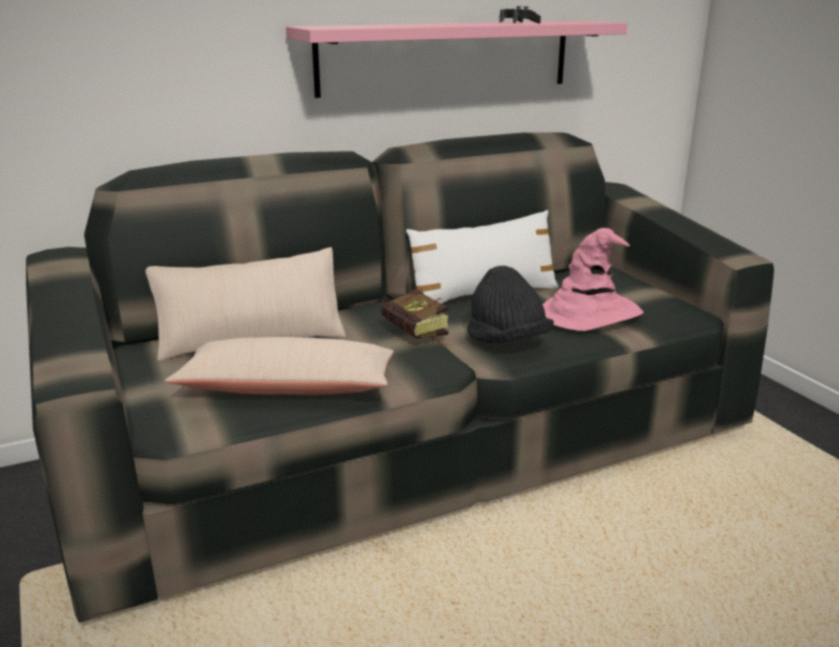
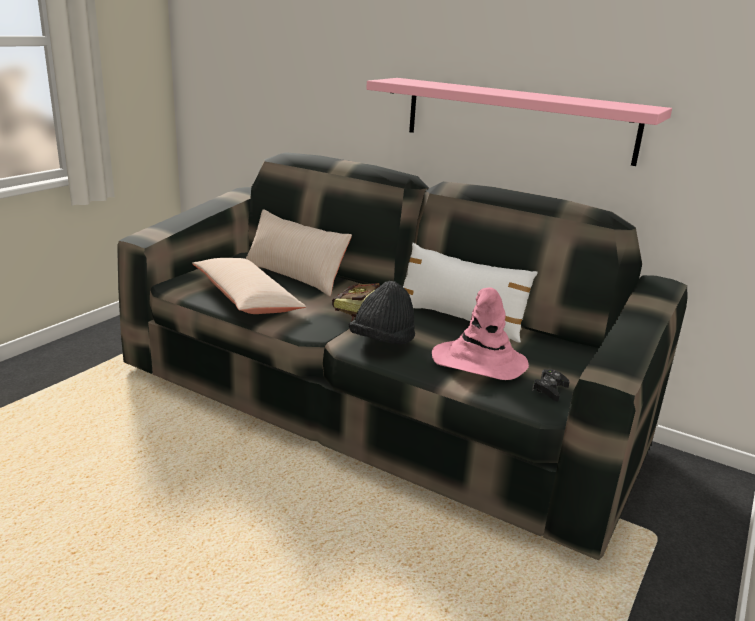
camera: 55 degrees right, 0 degrees up
(519, 23) = (557, 98): black game controller -> black game controller (550, 389)

